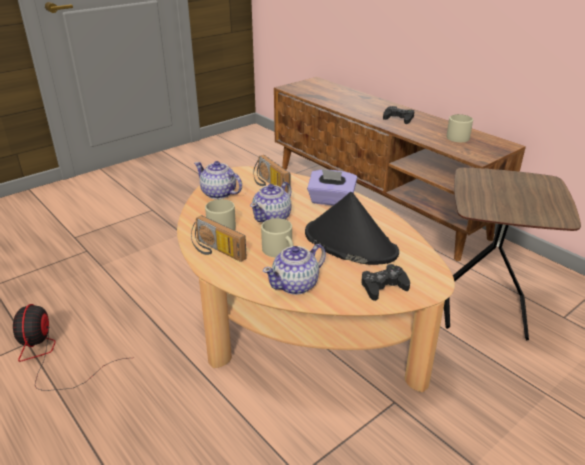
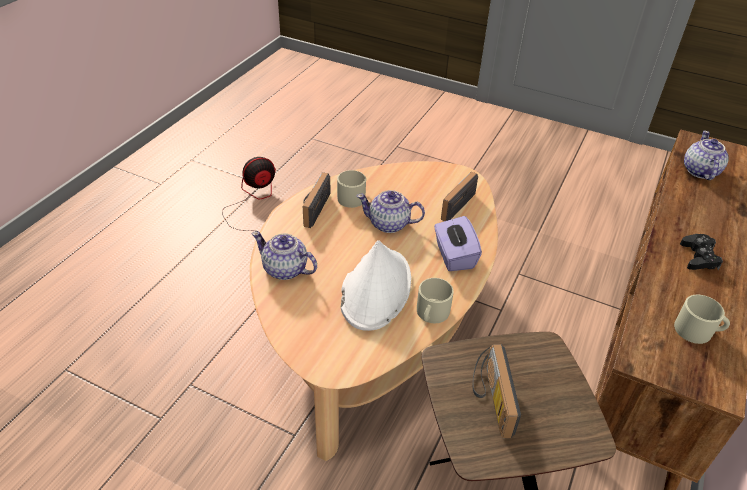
camera: 65 degrees right, 10 degrees up
(219, 194) = (411, 177): teapot -> teapot (700, 171)
(279, 250) = (335, 245): beige mug -> beige mug (431, 314)
(349, 243) = (376, 289): black hat -> white hat
(383, 287) = (310, 330): black game controller -> none
(513, 202) = (490, 398): none -> radio

